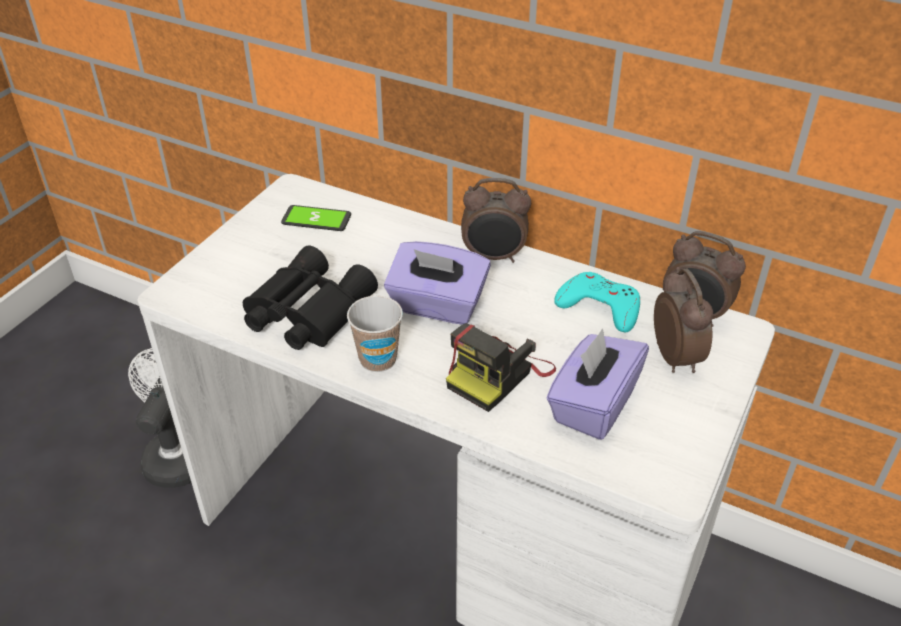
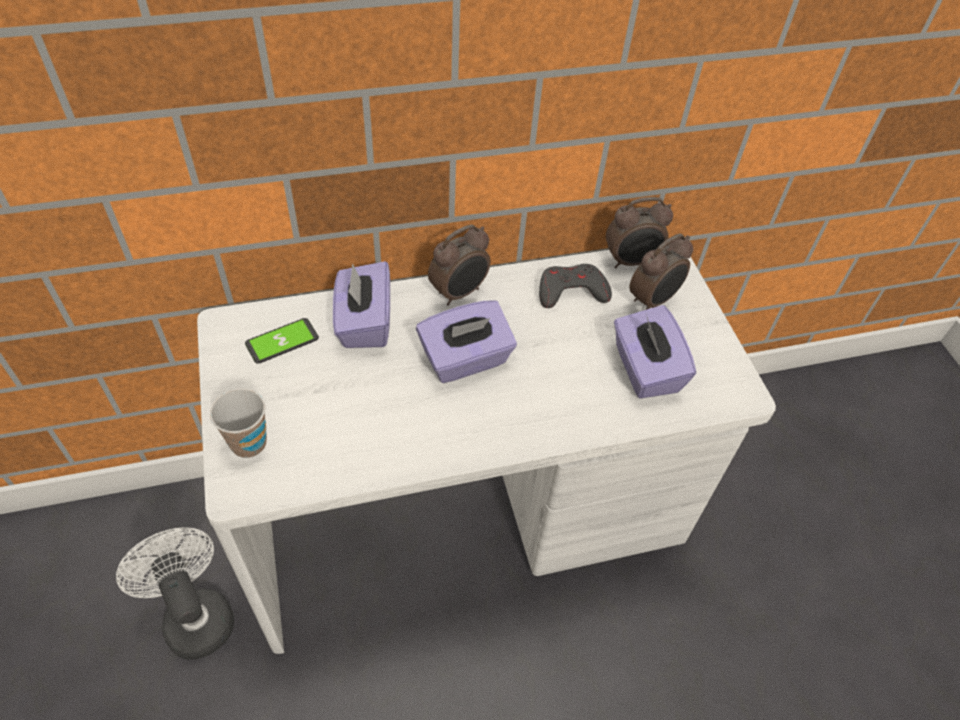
camera: 45 degrees left, 10 degrees up
(305, 311) = (373, 430): black binoculars -> none
(378, 359) = (475, 433): cup -> cup (249, 443)
(390, 238) = (364, 323): none -> purple tissue box
(498, 374) = (566, 387): camera -> none
(599, 307) = (571, 291): turquoise game controller -> grey game controller
(676, 357) = (653, 301): alarm clock -> alarm clock turned 105 degrees clockwise

